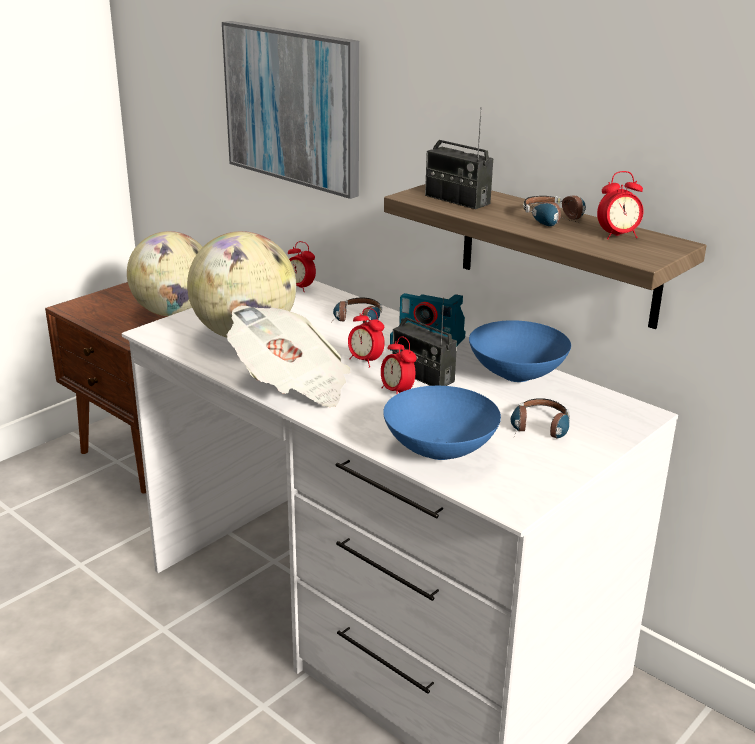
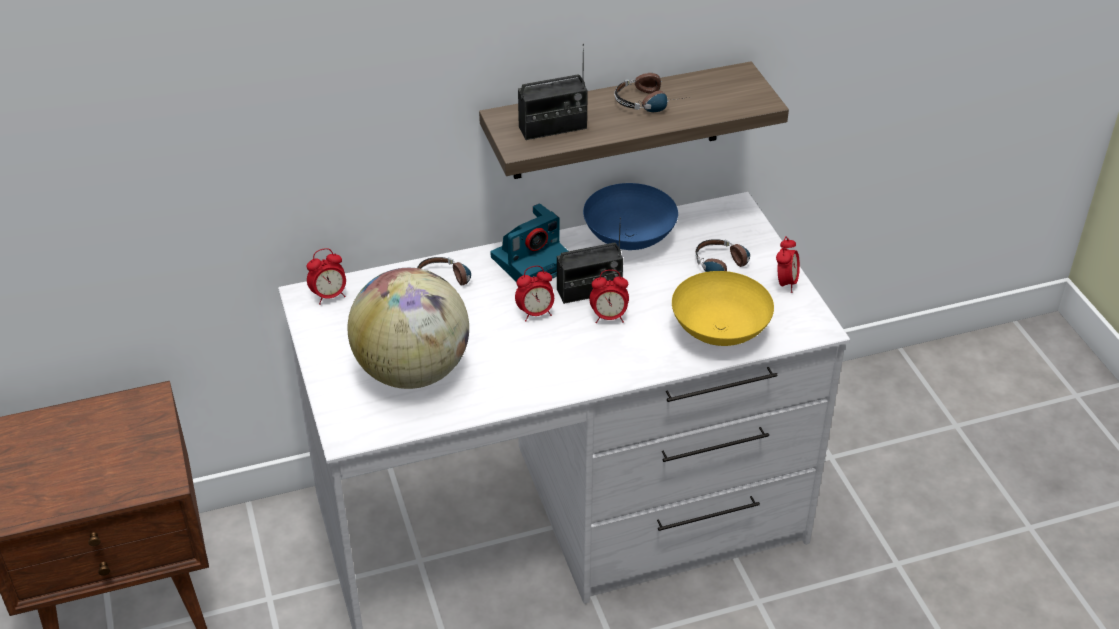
camera: 60 degrees left, 15 degrees up
(174, 312) = (121, 425): globe -> none
(292, 385) = (546, 374): newspaper -> none
(293, 106) = (244, 117): picture -> none
(440, 450) = (718, 331): blue bowl -> yellow bowl
(618, 236) = (707, 90): alarm clock -> alarm clock (785, 283)

